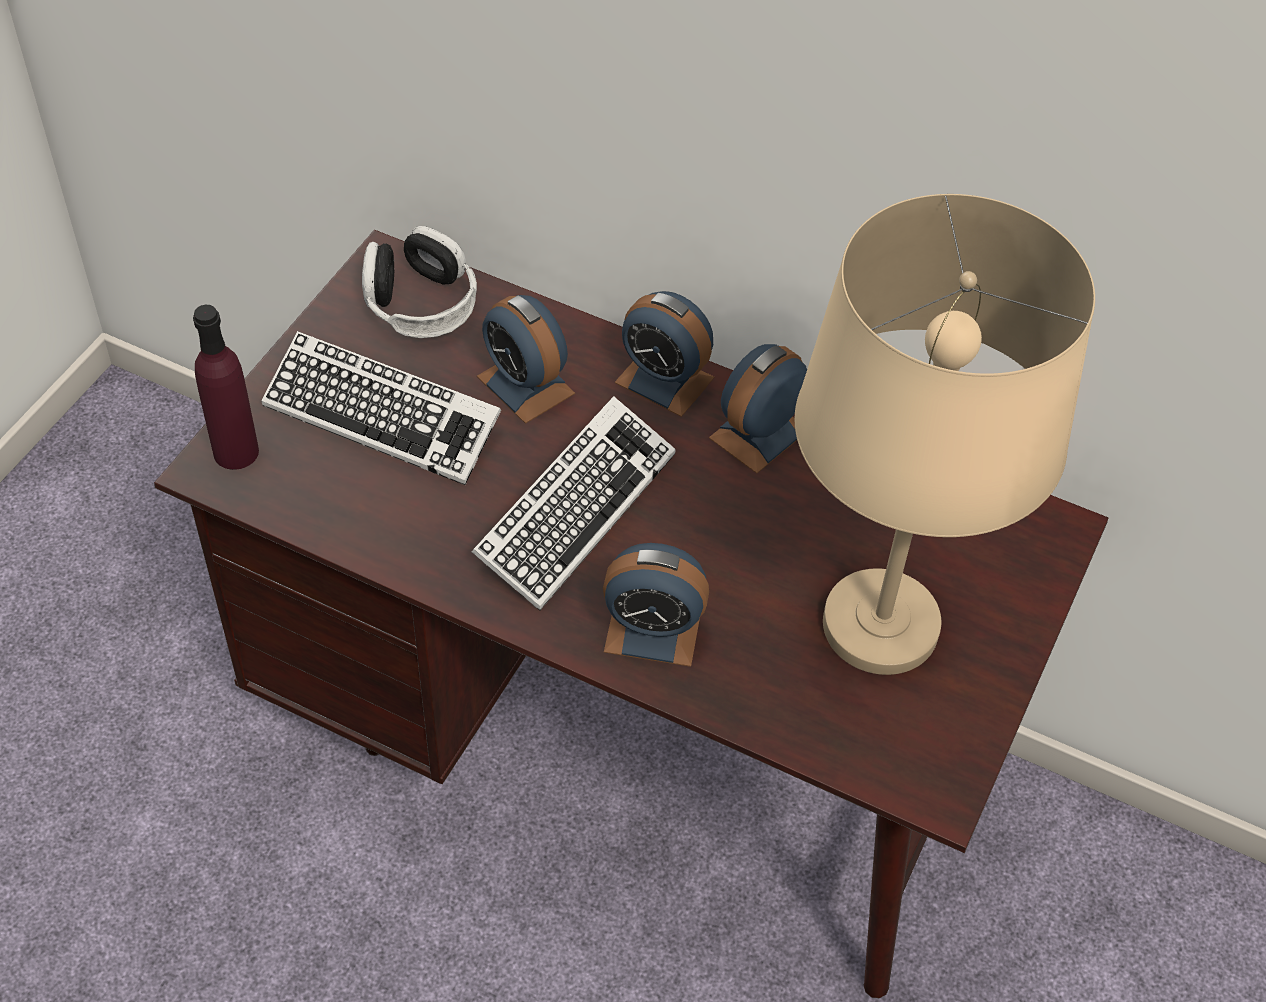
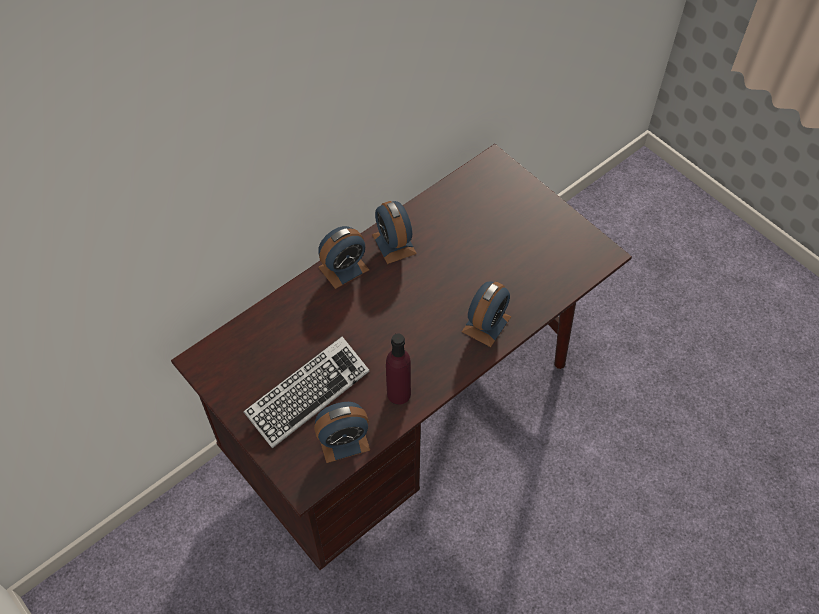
camera: 65 degrees left, 5 degrees up
(236, 452) = (298, 469): purple bottle -> purple bottle (398, 393)
(420, 302) = (237, 354): headphones -> none
(525, 385) = (318, 326): alarm clock -> alarm clock (343, 441)
(575, 510) = (405, 331): keyboard -> none
(880, 624) = (516, 241): beige table lamp -> none

